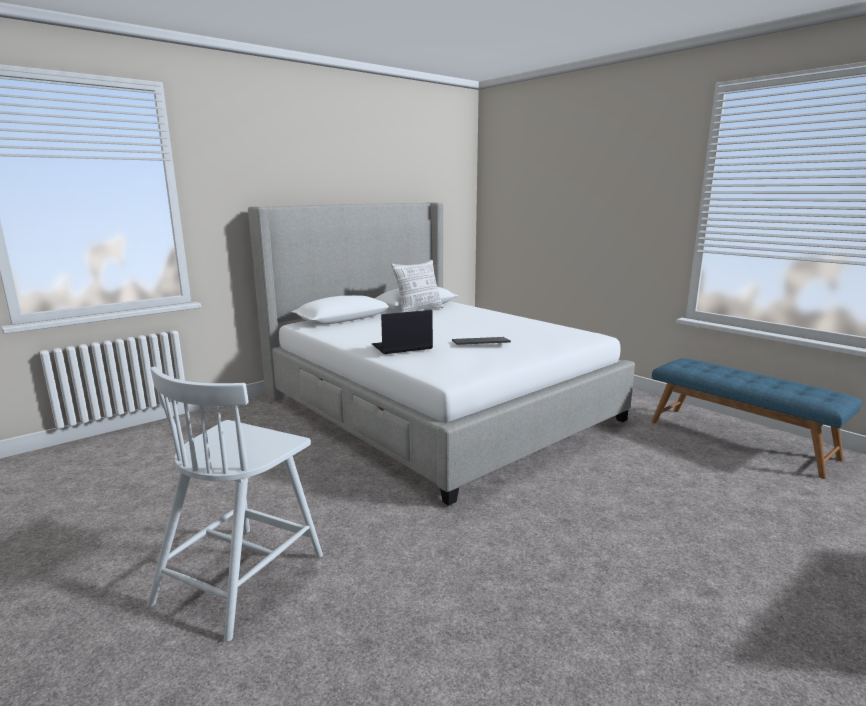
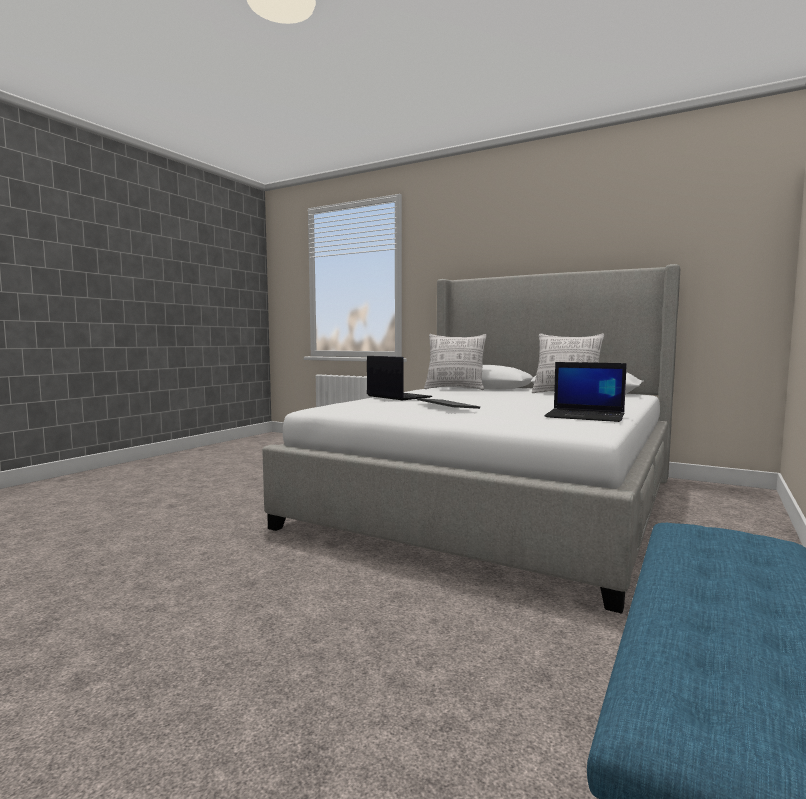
camera: 70 degrees right, 10 degrees down
(242, 576) = (169, 493): white chair -> none
(341, 326) = (455, 389): none -> pillow
(540, 326) = (586, 416): none -> laptop

